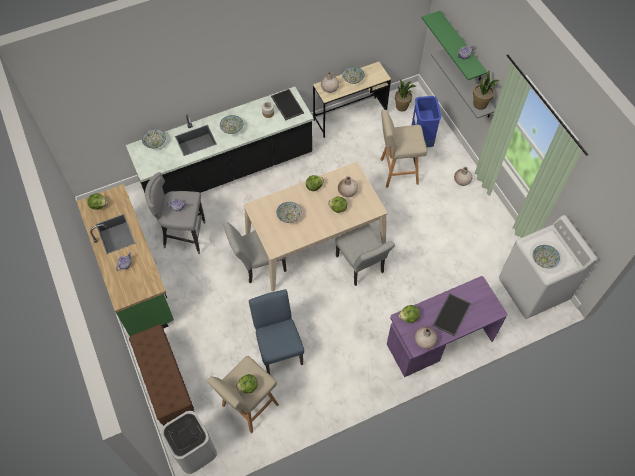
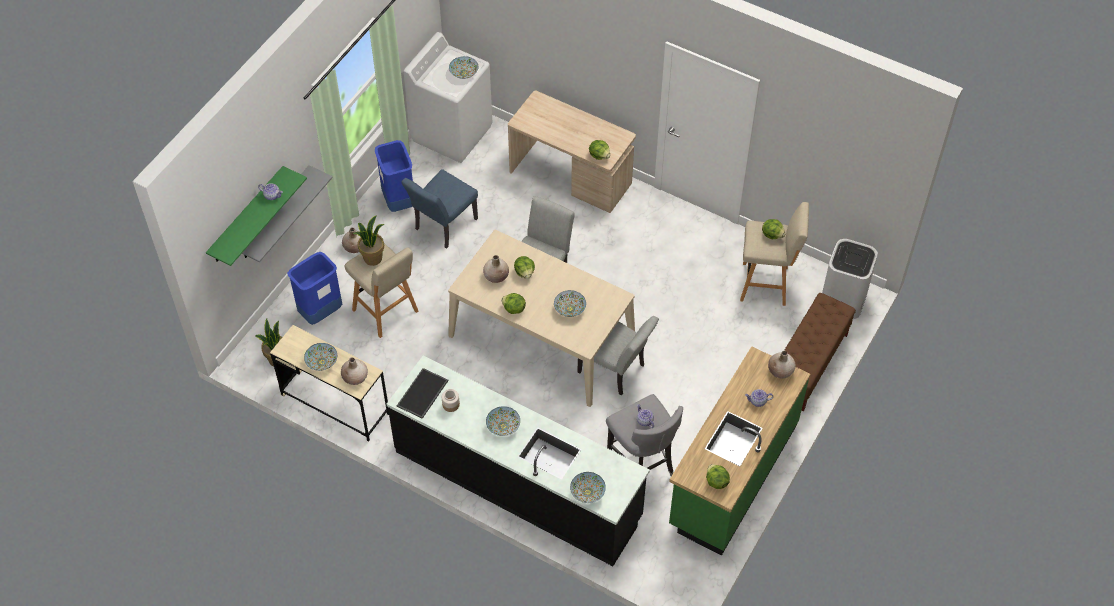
camera: 125 degrees left, 5 degrees down
(278, 347) = (689, 296): blue chair -> blue chair (442, 226)
(424, 341) = (613, 134): beige vase -> beige vase (780, 371)
(439, 341) = (571, 177): purple desk -> beige desk
(451, 314) = (568, 128): tray -> none
(480, 104) = (310, 181): potted plant -> potted plant (373, 258)
(486, 224) = (399, 201): none -> blue trash can

